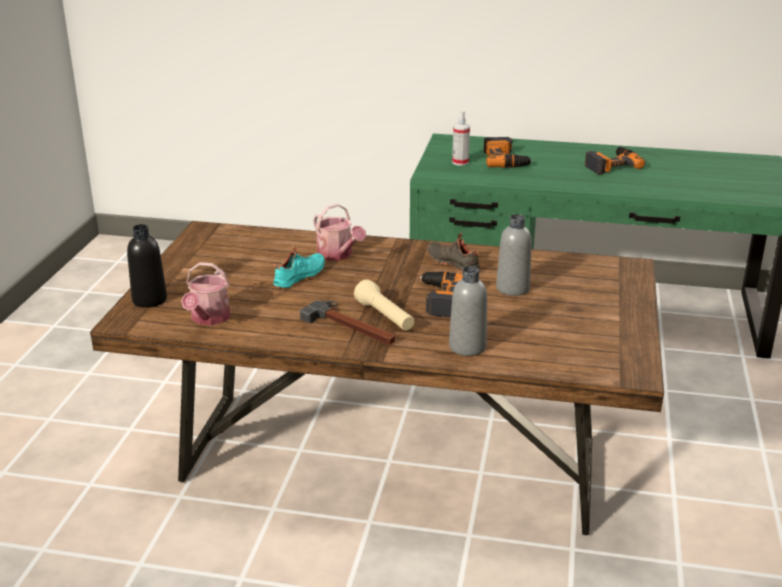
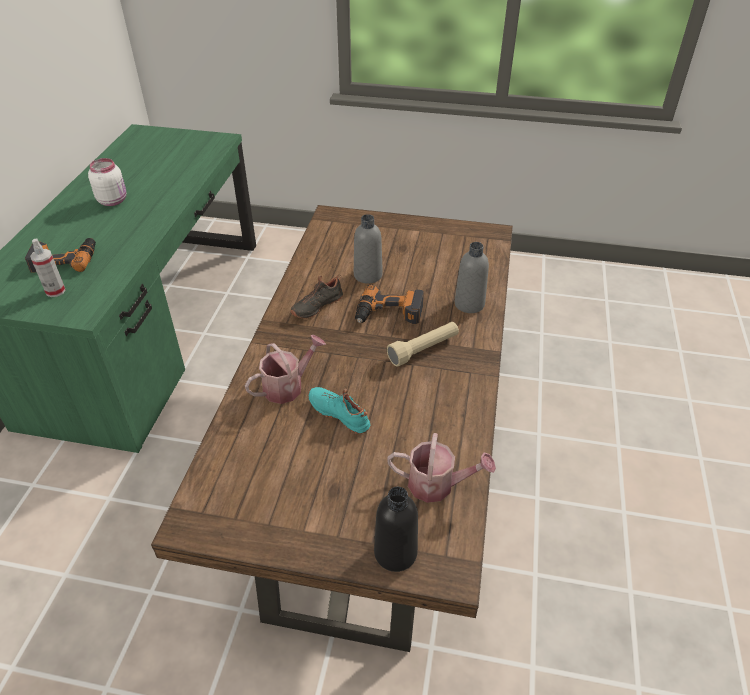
camera: 90 degrees left, 15 degrees up
(351, 327) = (445, 371): hammer -> none
(611, 165) = (113, 200): power drill -> white jar

